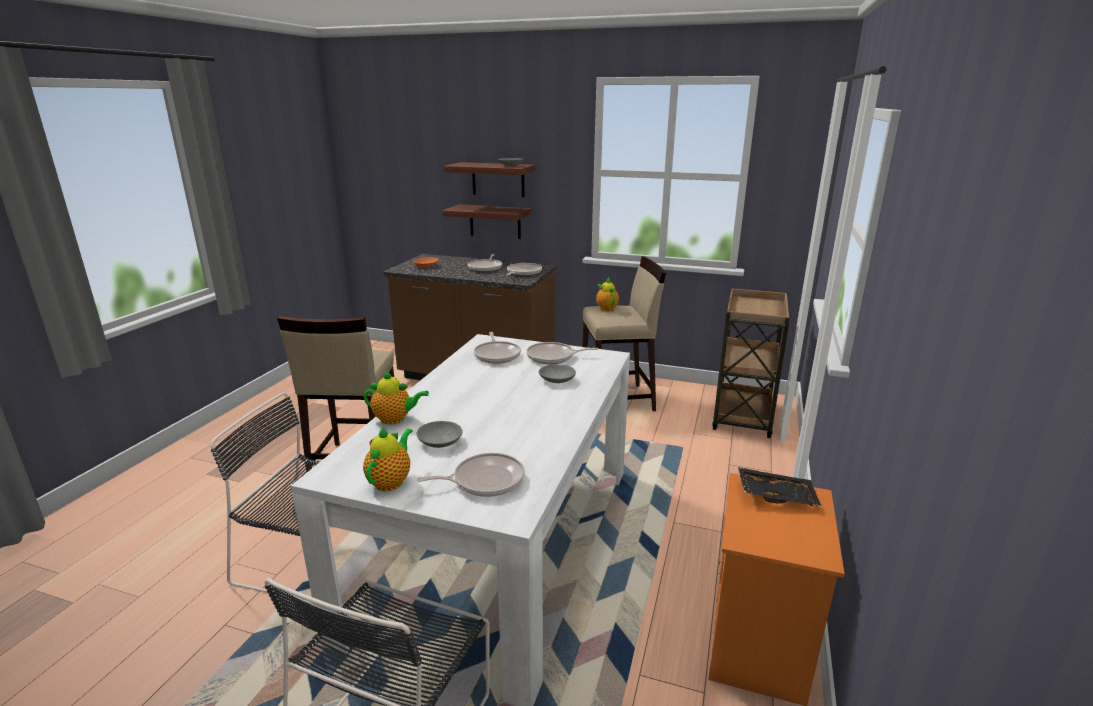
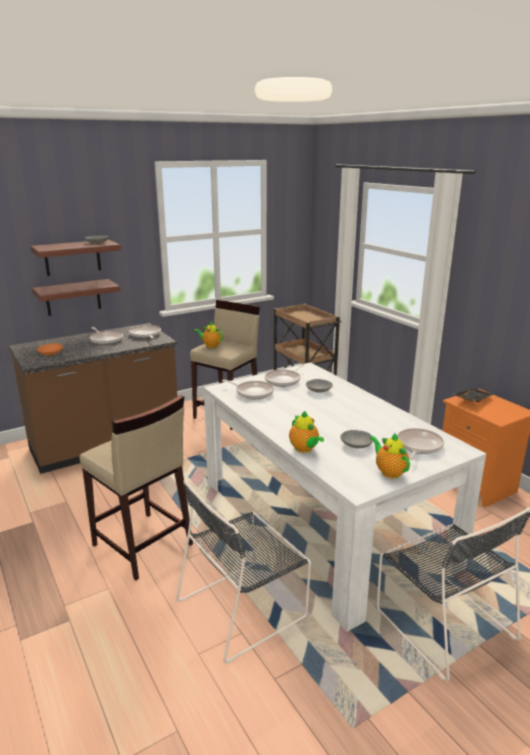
camera: 50 degrees left, 0 degrees up
(395, 419) = (304, 449): teapot -> teapot turned 105 degrees clockwise

